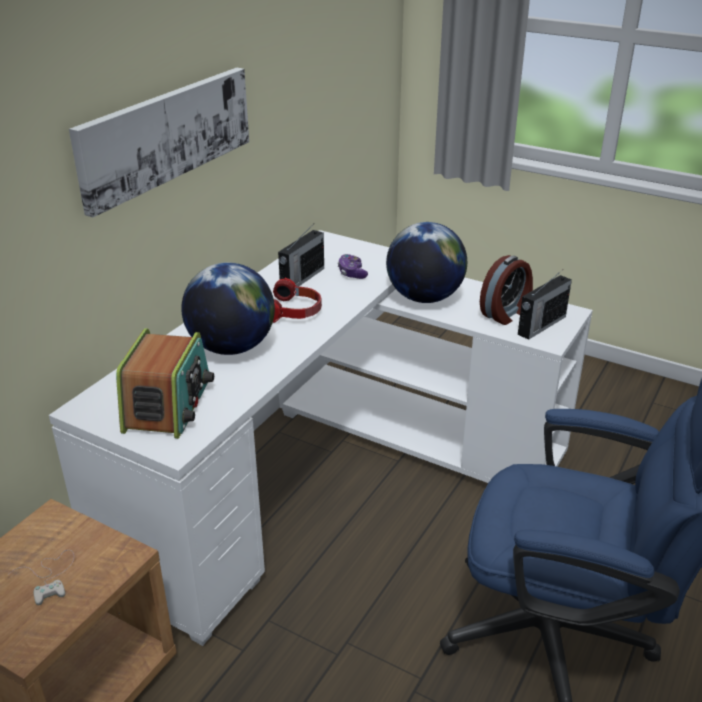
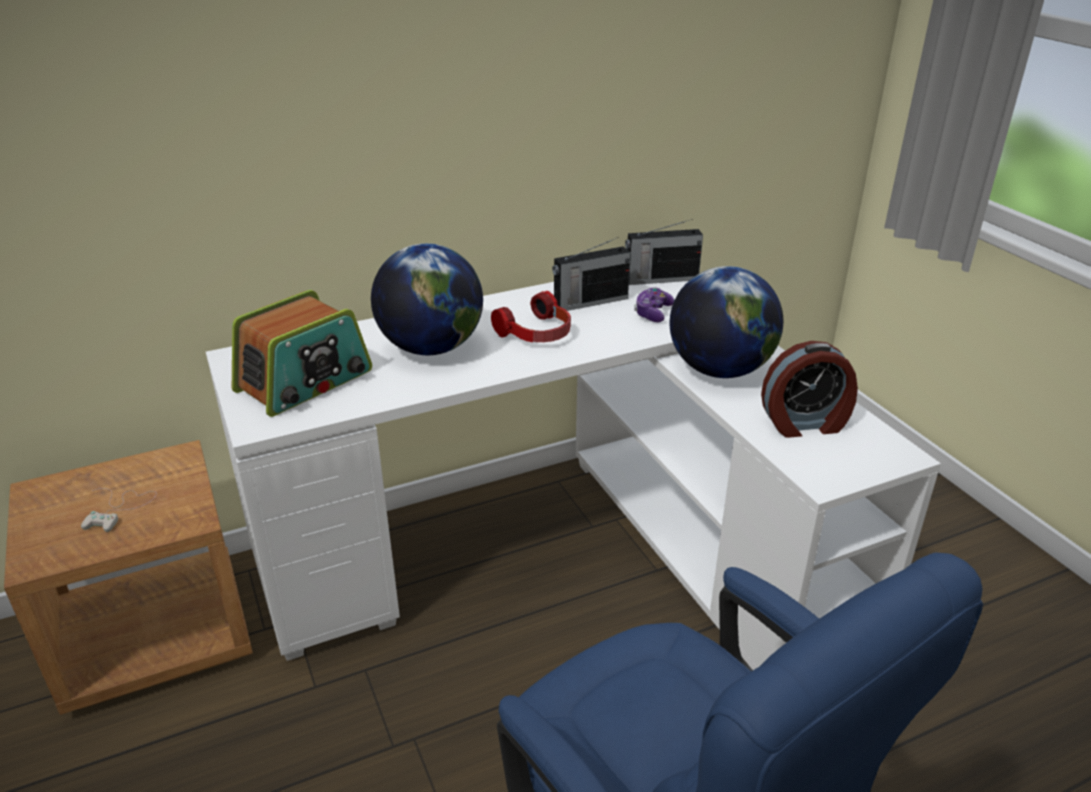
camera: 35 degrees right, 0 degrees up
(166, 135) = (419, 82): picture -> none
(541, 326) = (835, 456): radio -> radio (660, 279)

